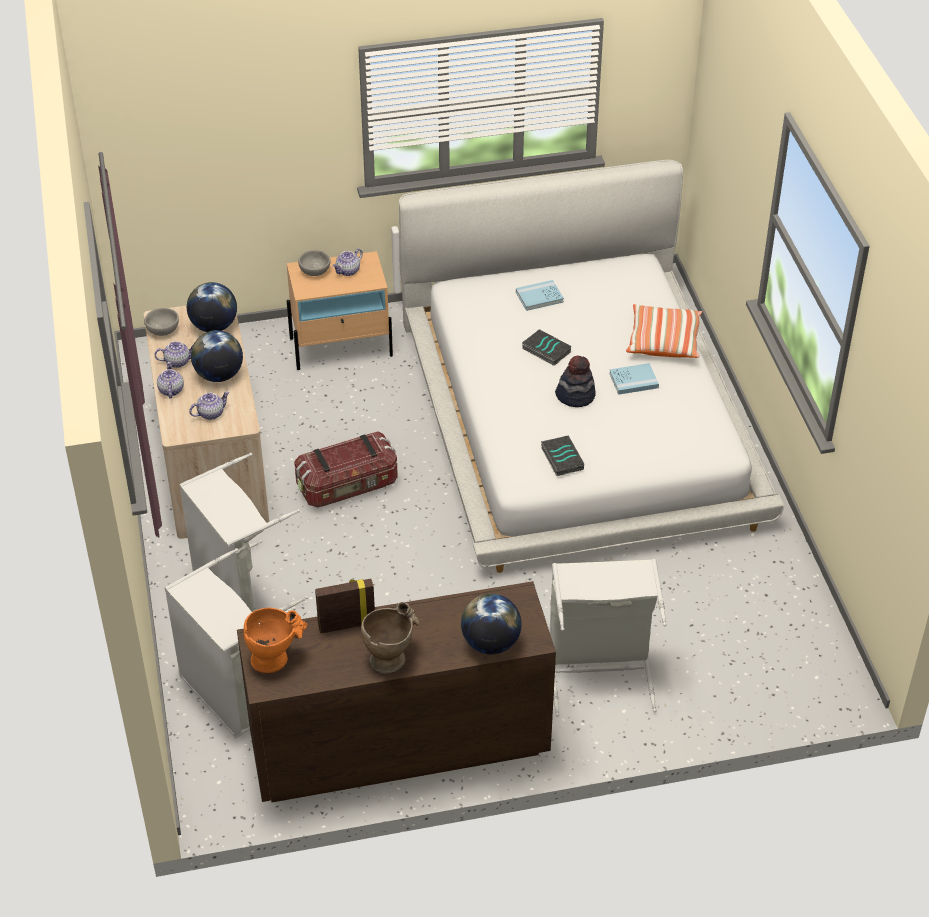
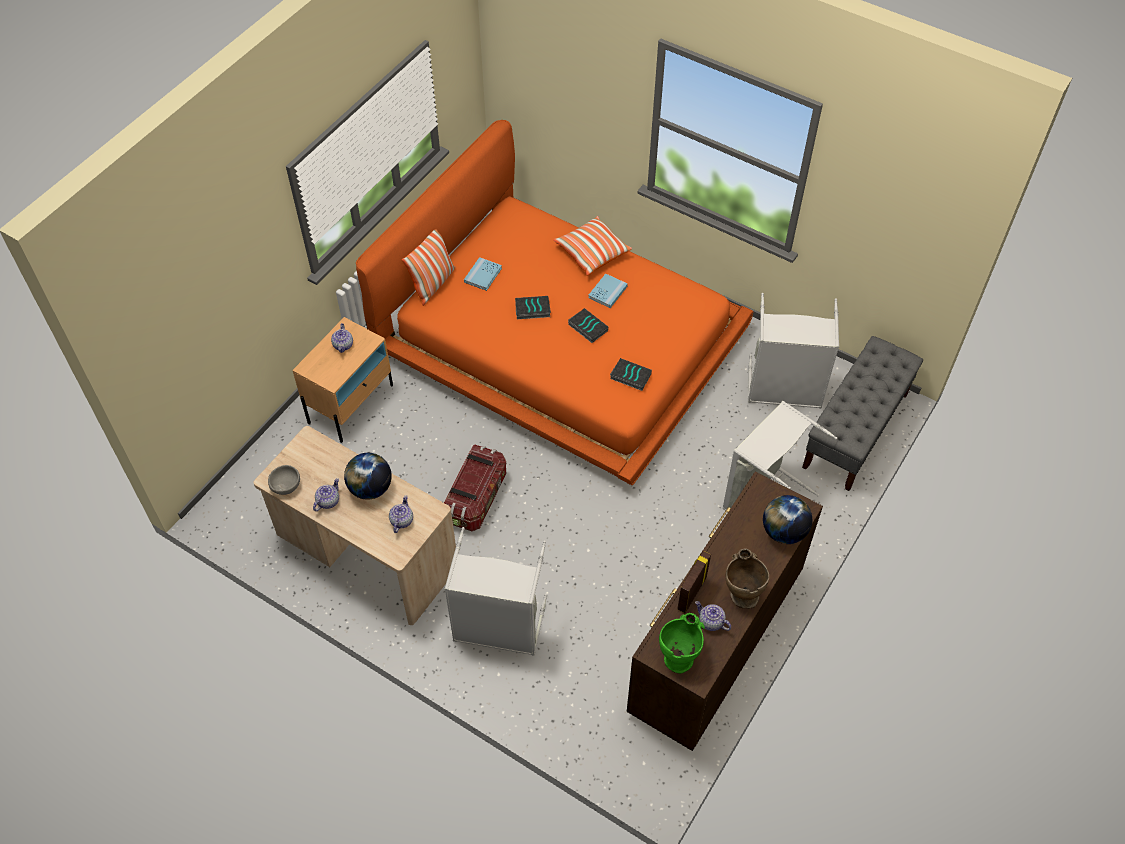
camera: 45 degrees left, 10 degrees up
(170, 390) = (351, 526): teapot -> teapot (710, 622)
(214, 326) = (319, 455): globe -> none
(230, 693) = (578, 699): grey laundry basket -> grey laundry basket (784, 390)
(275, 657) = (680, 653): orange vase -> green vase
(314, 271) = (320, 362): grey bowl -> none
(489, 277) = (433, 284): none -> pillow
(575, 395) = (587, 327): hat -> book
(578, 419) = (559, 342): white bed -> orange bed
(770, 689) = (855, 431): none -> grey bench

